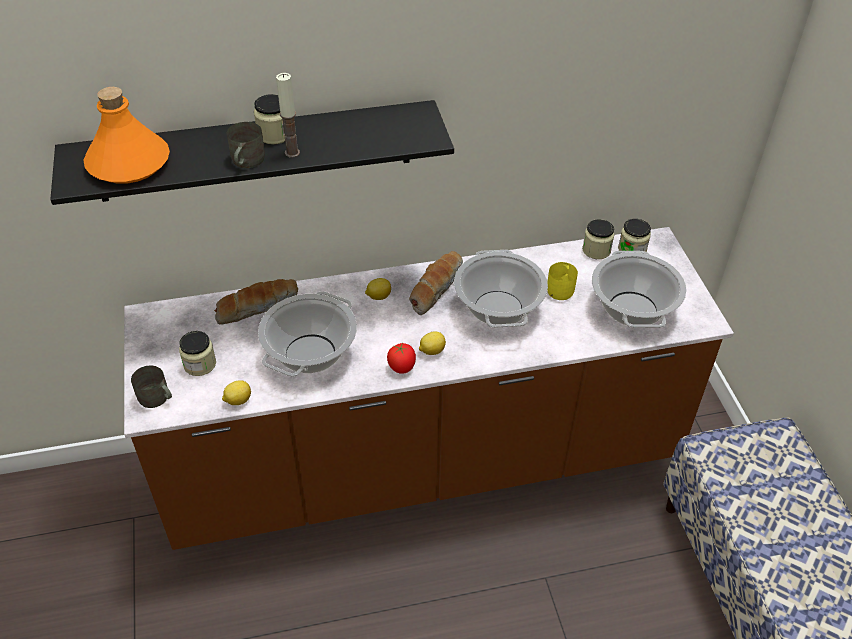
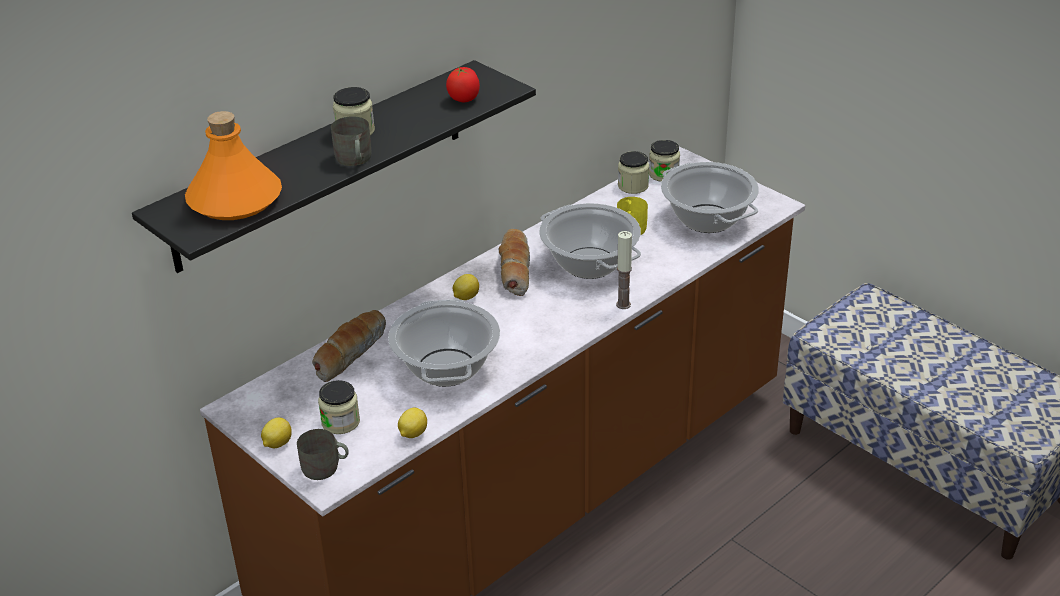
camera: 30 degrees left, 10 degrees down
(292, 153) = (390, 139): candle -> candle (623, 304)
(402, 367) = (546, 342): tomato -> tomato (464, 99)
(431, 351) = (561, 319): lemon -> lemon (277, 443)

